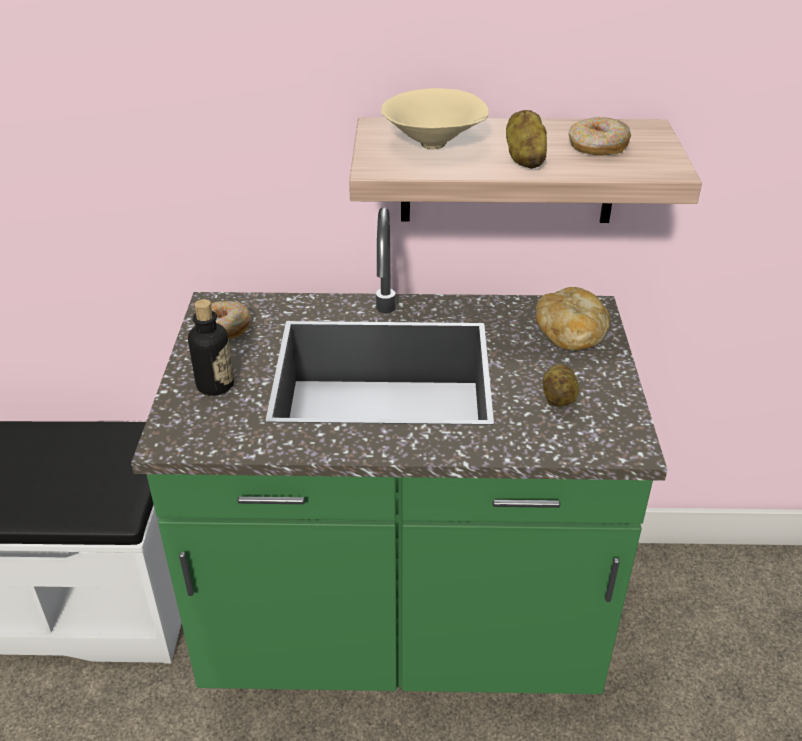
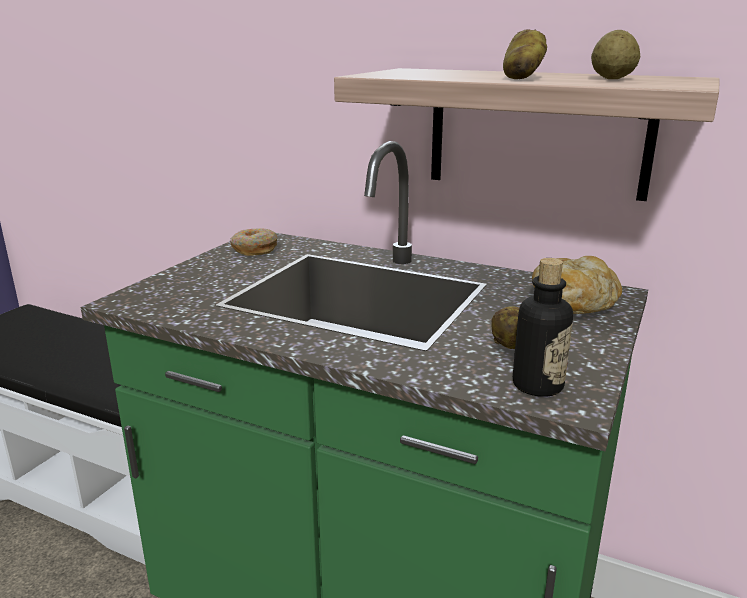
camera: 25 degrees right, 15 degrees down
(215, 385) = (204, 277): bottle -> bottle (537, 385)
(435, 145) = (442, 73): beige bowl -> none
(597, 147) = (612, 78): donut -> potato

